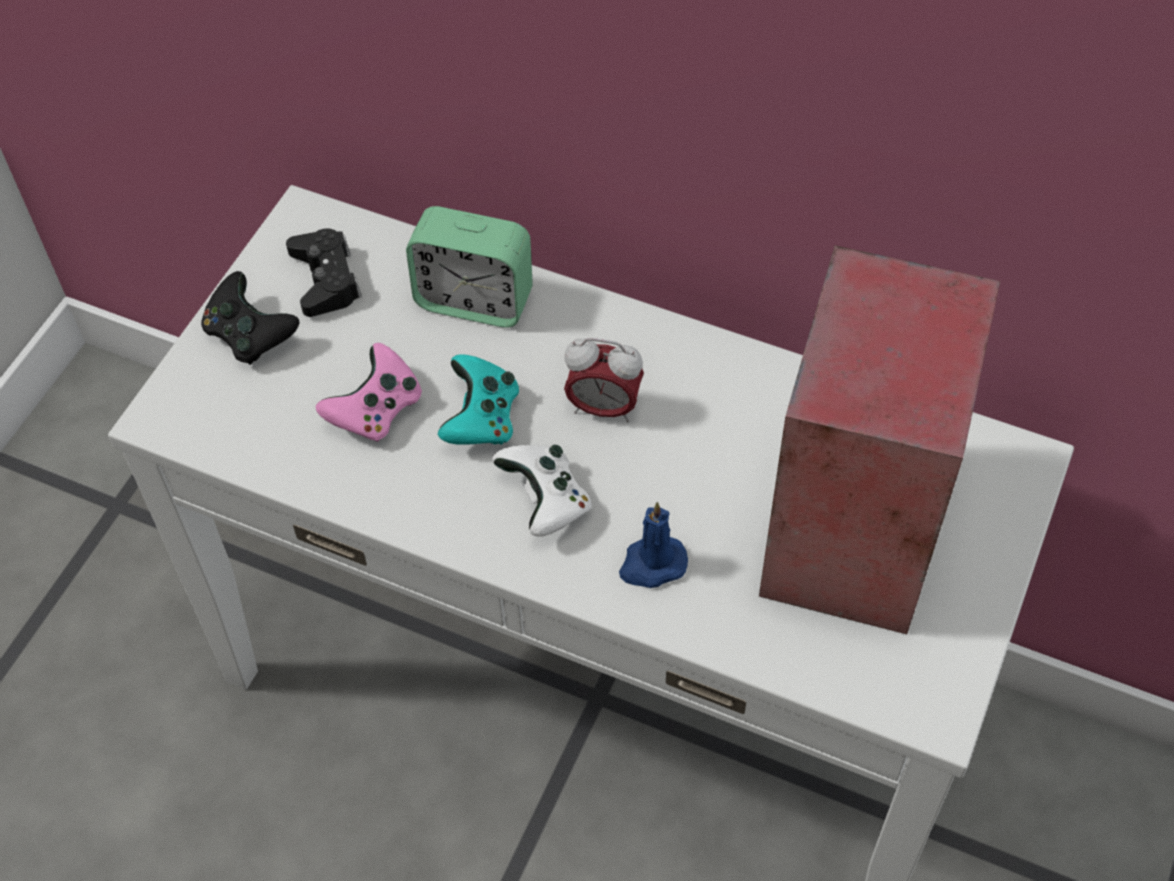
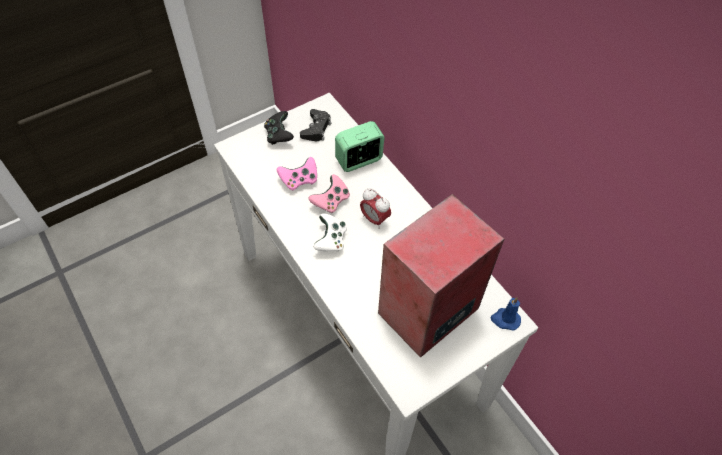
camera: 30 degrees right, 0 degrees up
(474, 300) = (359, 160): alarm clock -> alarm clock turned 105 degrees clockwise
(481, 419) = (331, 201): turquoise game controller -> pink game controller
(652, 564) = (350, 281): blue candle -> blue candle (505, 319)

